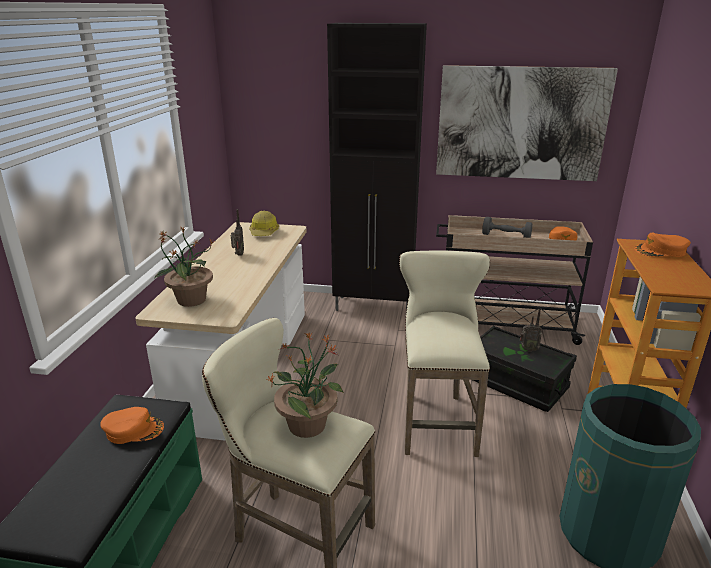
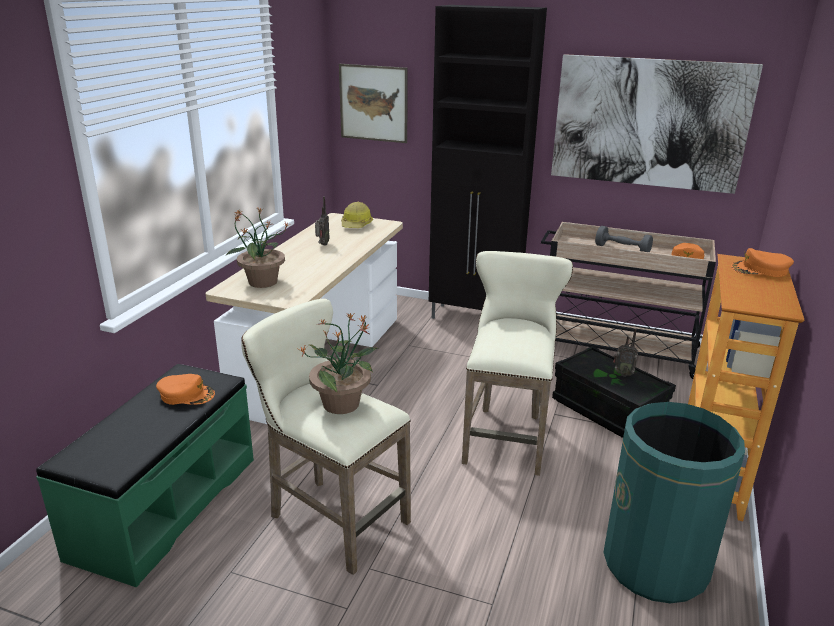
camera: 10 degrees right, 0 degrees up
(266, 117) = (373, 103): none -> picture

